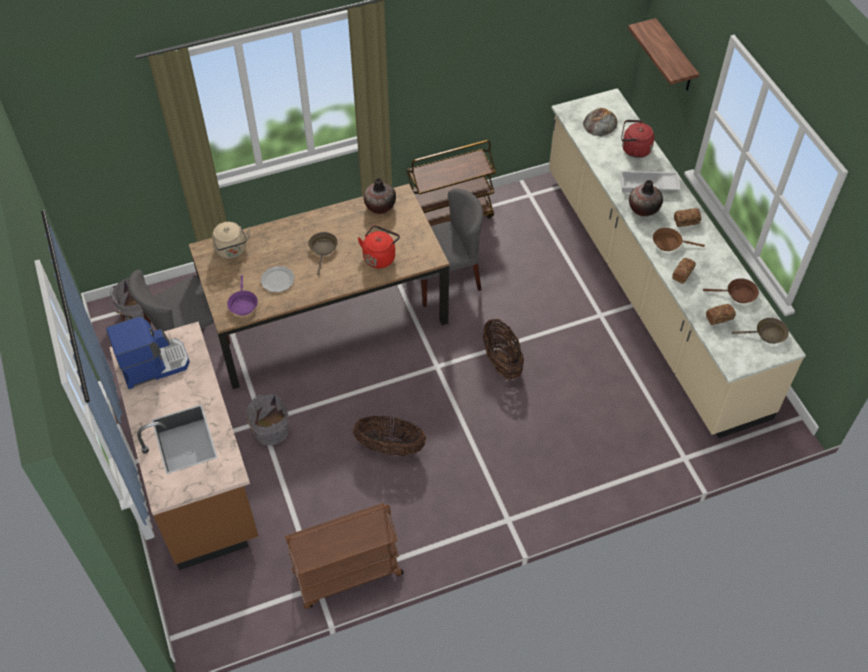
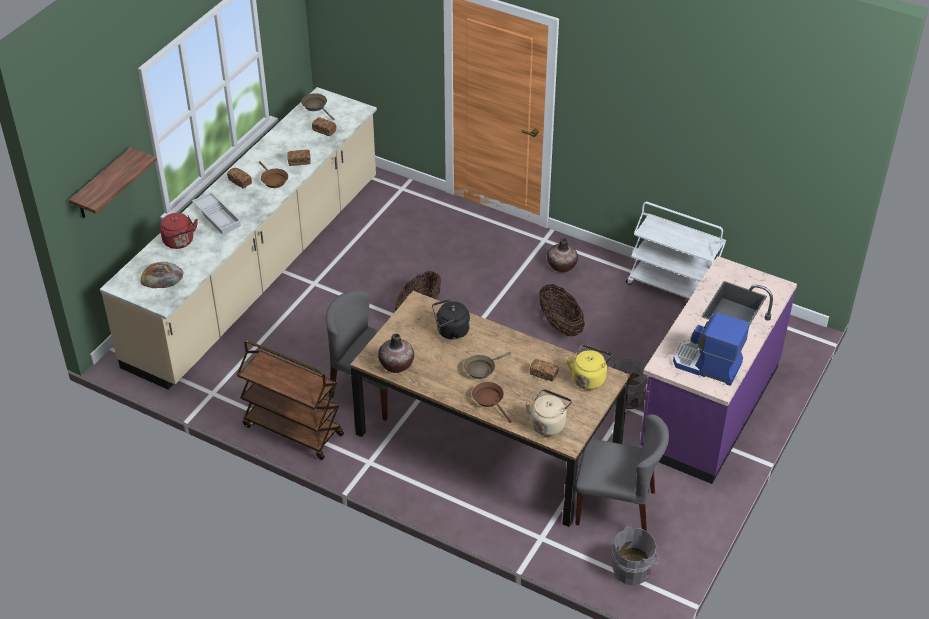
camera: 130 degrees left, 10 degrees down
(199, 476) = (708, 408): brown counter -> purple counter
(242, 304) = (589, 378): purple frying pan -> yellow kettle
(277, 280) = (543, 374): plate -> bread
(347, 574) = (673, 287): brown cart -> white cart
(380, 256) = (450, 331): red kettle -> black kettle
(643, 209) = (248, 207): vase -> vase (561, 266)
(738, 294) = (291, 131): brown frying pan -> brown frying pan (489, 400)

